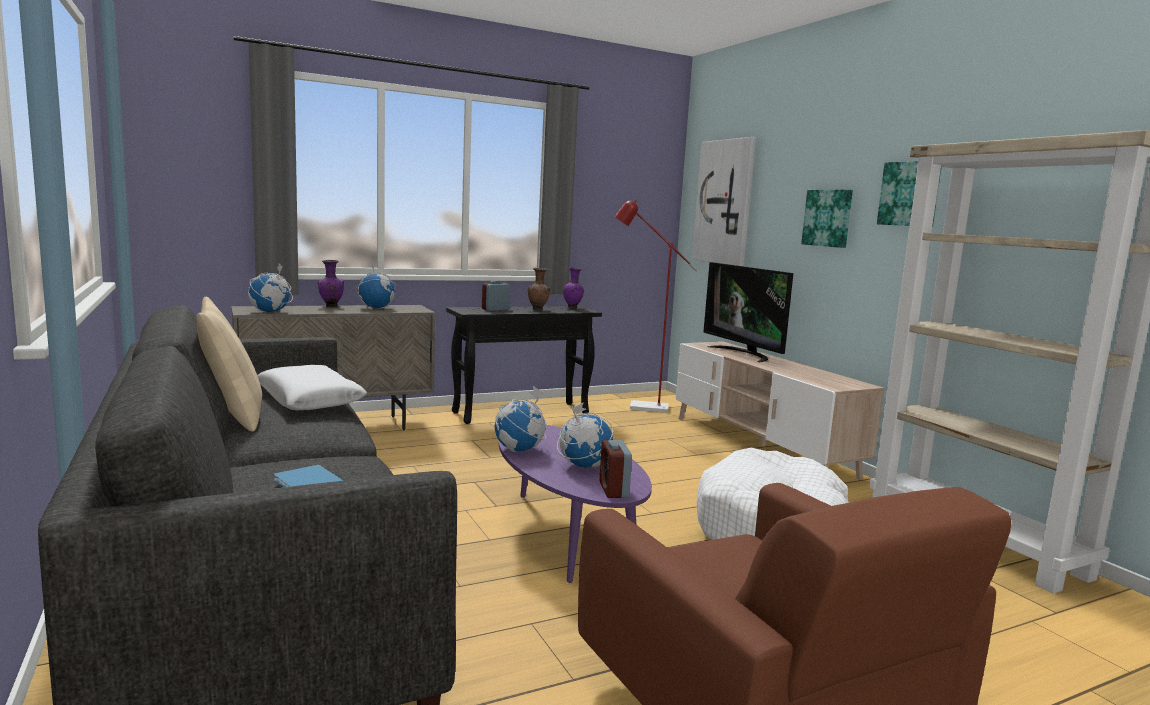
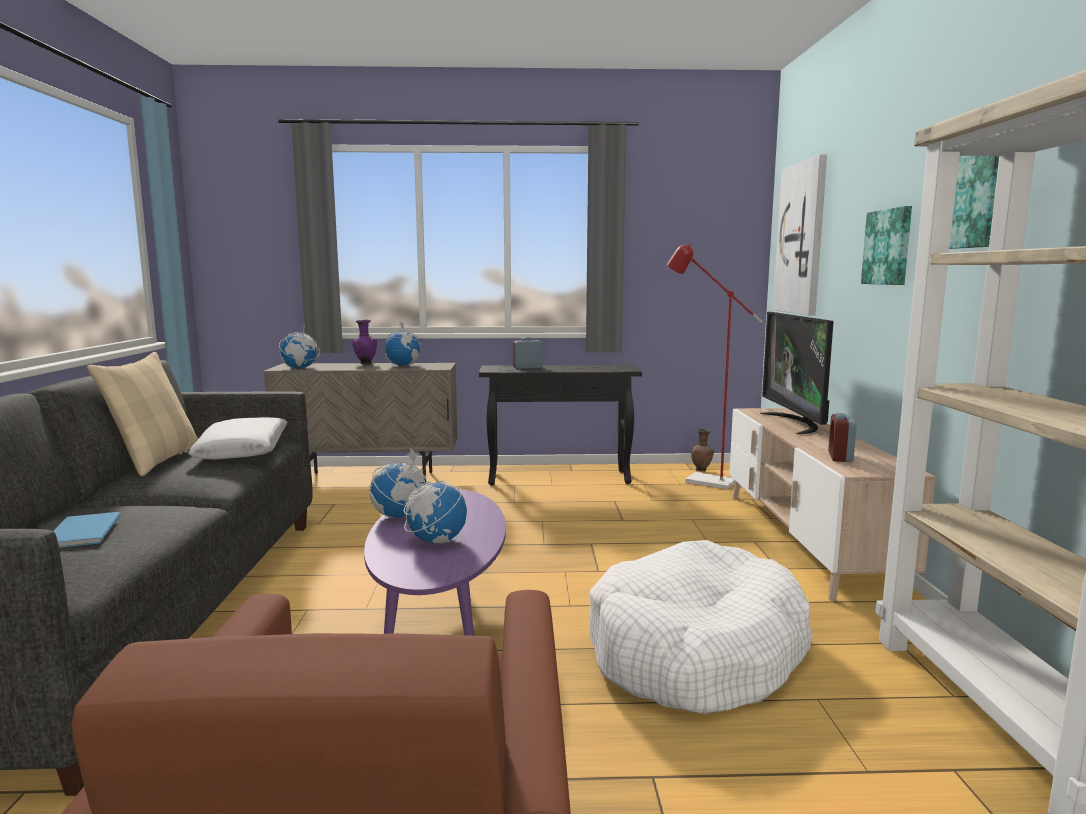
camera: 25 degrees right, 0 degrees up
(538, 309) = (574, 368): brown vase -> brown vase (701, 470)
(573, 307) = (619, 366): purple vase -> none
(613, 490) = (422, 573): alarm clock -> alarm clock (840, 457)

